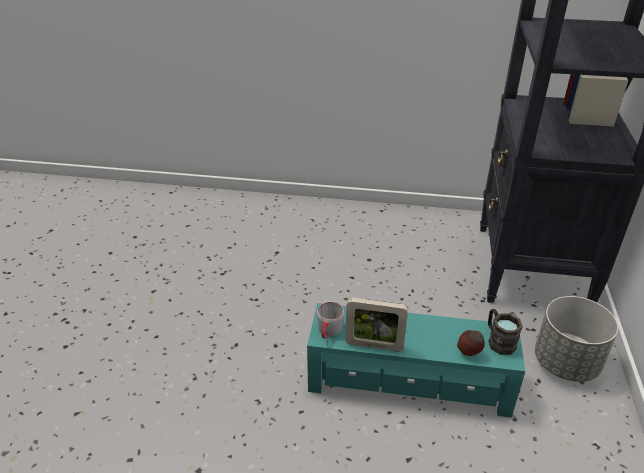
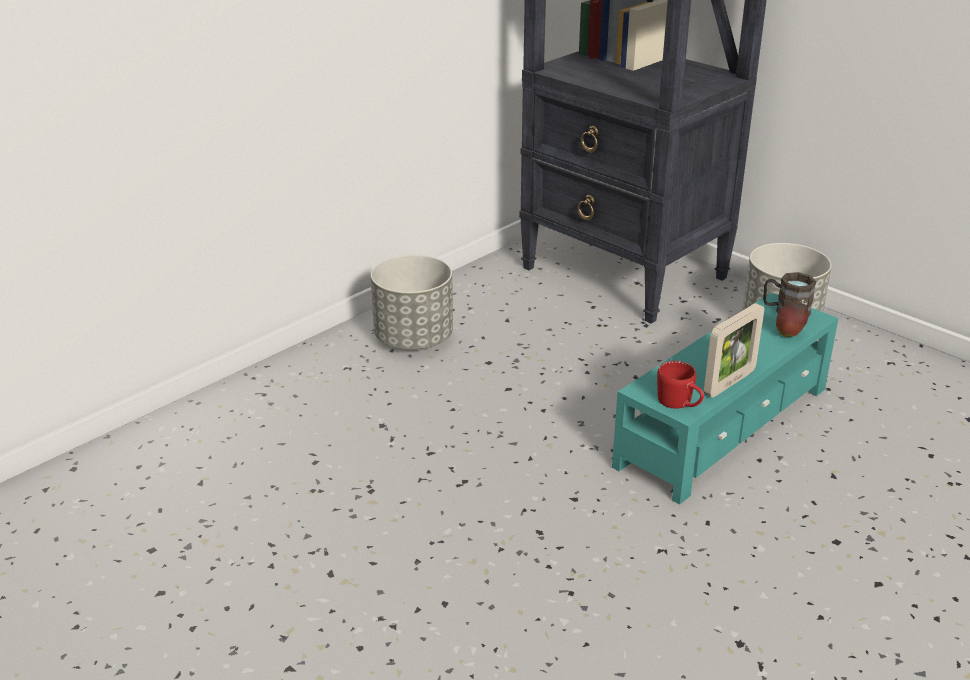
camera: 55 degrees left, 5 degrees down
(328, 332) = (680, 403): grey mug -> red mug
(361, 226) = (414, 339): none -> grey planter

